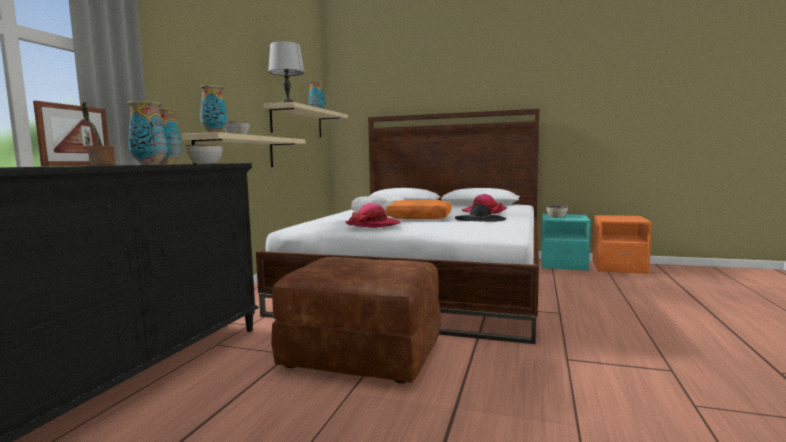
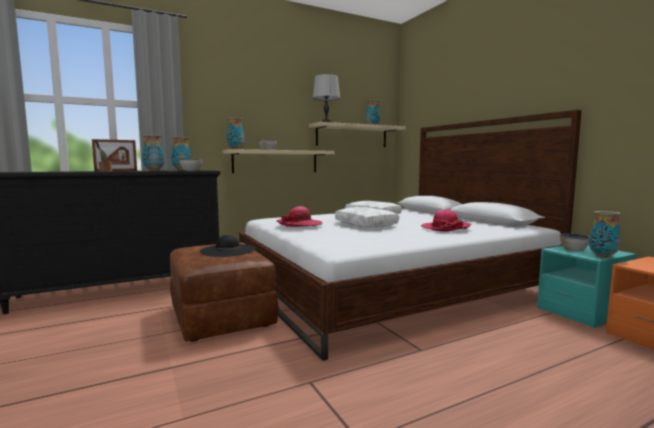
camera: 45 degrees right, 0 degrees up
(420, 217) = (366, 224): orange pillow -> white pillow
(480, 218) = (401, 233): black hat -> black hat (228, 250)
(581, 218) = (602, 256): none -> vase

